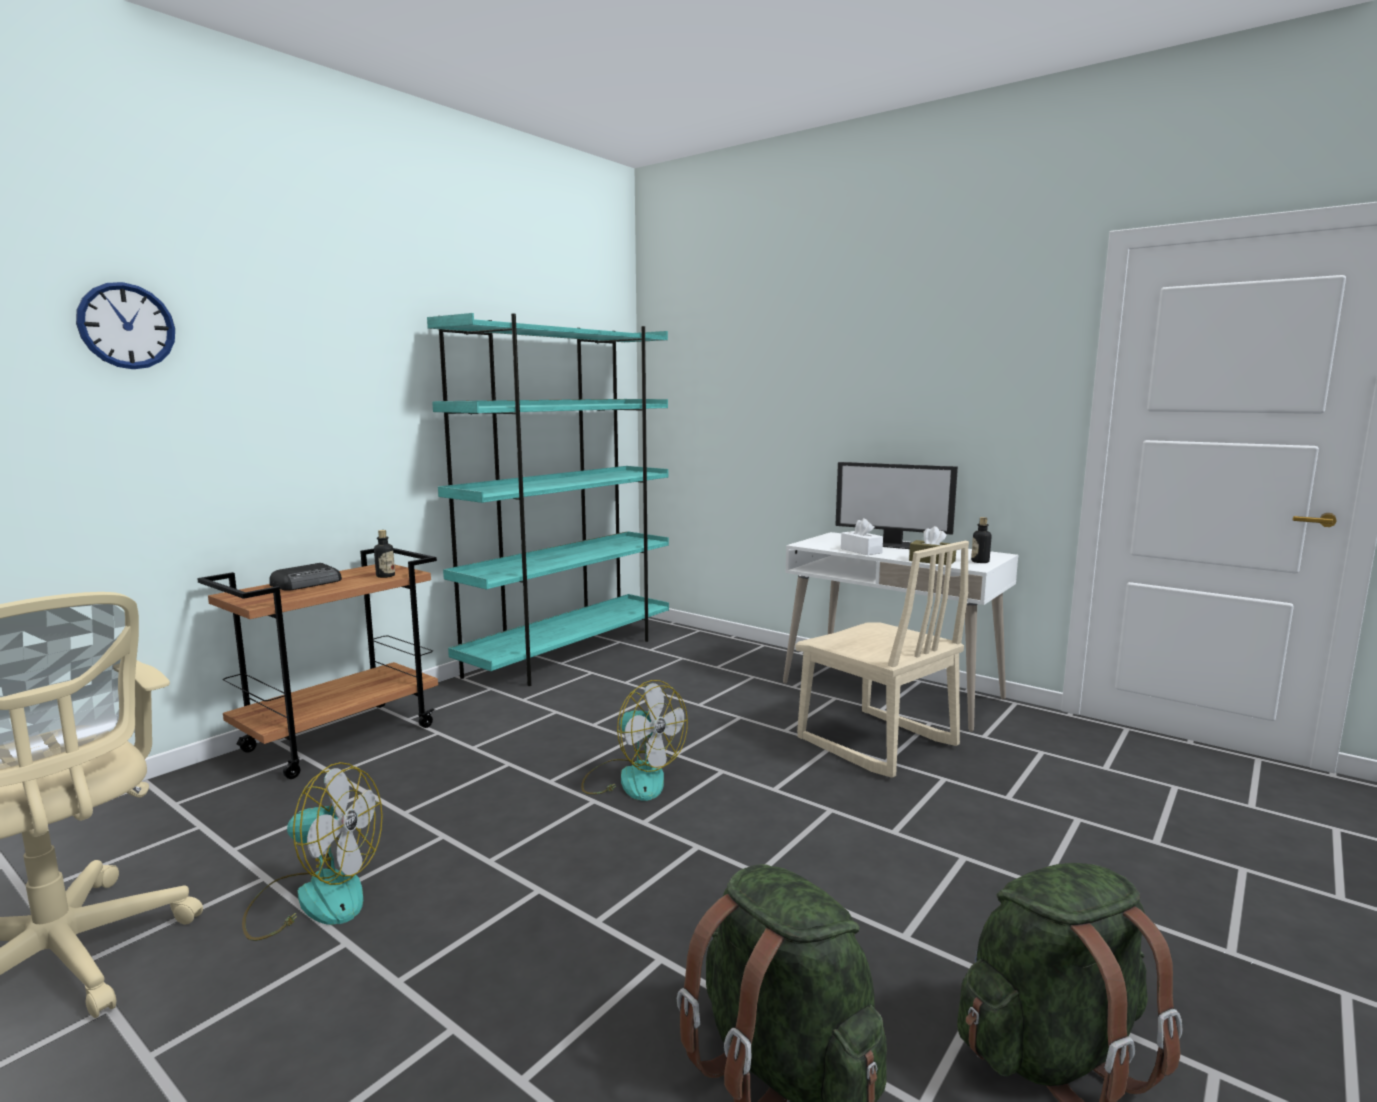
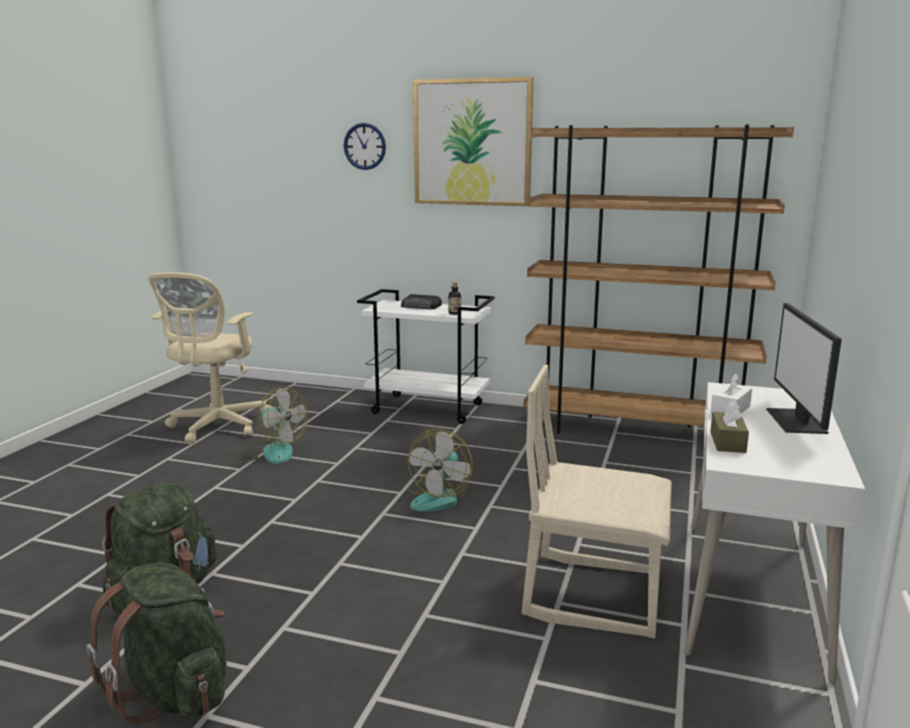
camera: 70 degrees right, 5 degrees up
(314, 897) = (271, 452): fan -> fan turned 45 degrees counterclockwise
(327, 331) = (472, 142): none -> picture
(341, 737) = (429, 409): brown cart -> white cart
(570, 654) = (637, 431): turquoise bookcase -> brown bookcase
(875, 743) = (593, 593): beige chair -> beige chair turned 75 degrees clockwise
(980, 561) = (766, 465): bottle -> none

